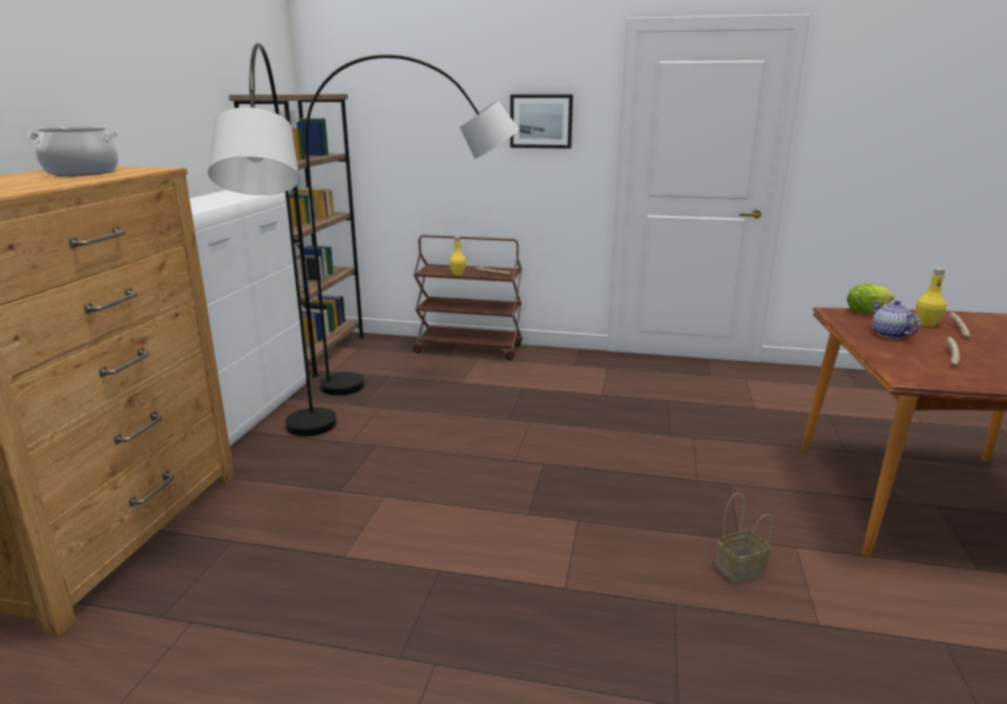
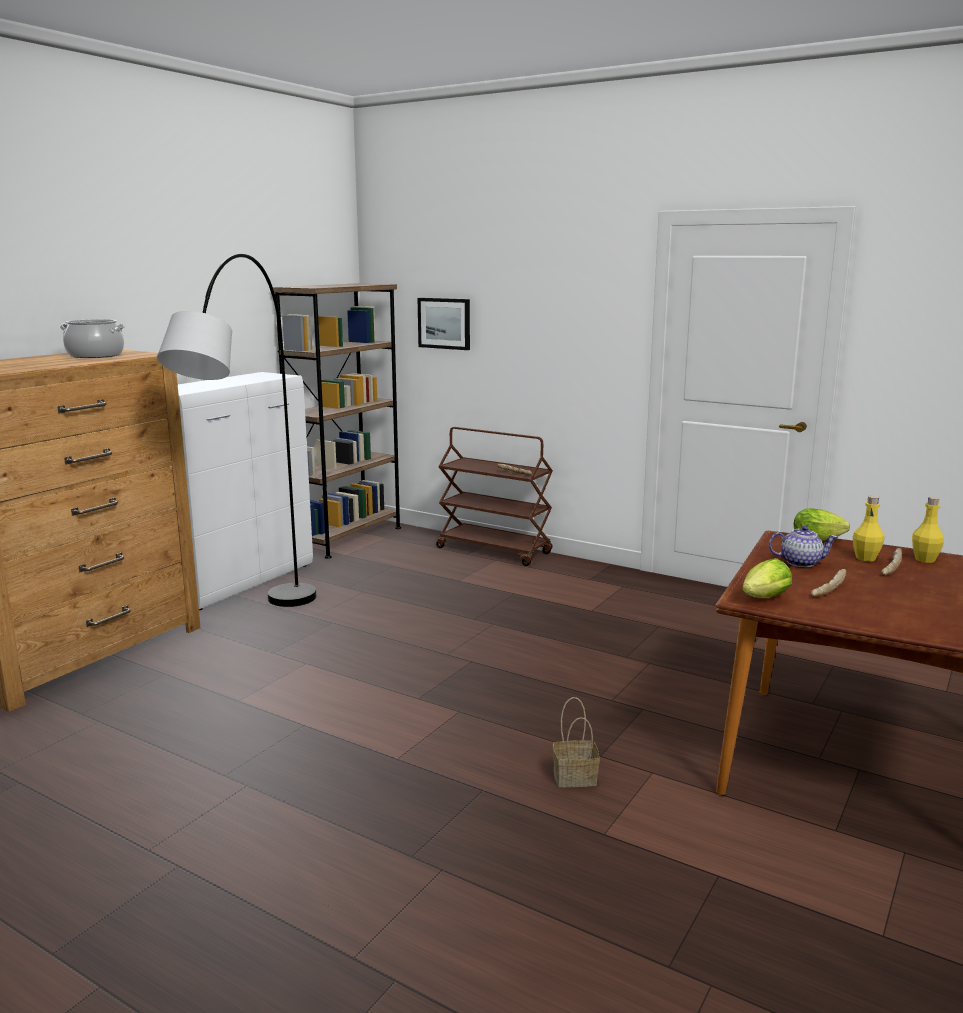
camera: 20 degrees right, 5 degrees down
(425, 383) = (423, 576): grey floor lamp -> none
(458, 274) = (481, 469): yellow bottle -> yellow bottle (924, 559)
(541, 121) = (575, 315): picture -> picture (444, 323)
(889, 334) = (800, 562): teapot -> teapot turned 90 degrees clockwise
(921, 375) = (762, 599): none -> lettuce

